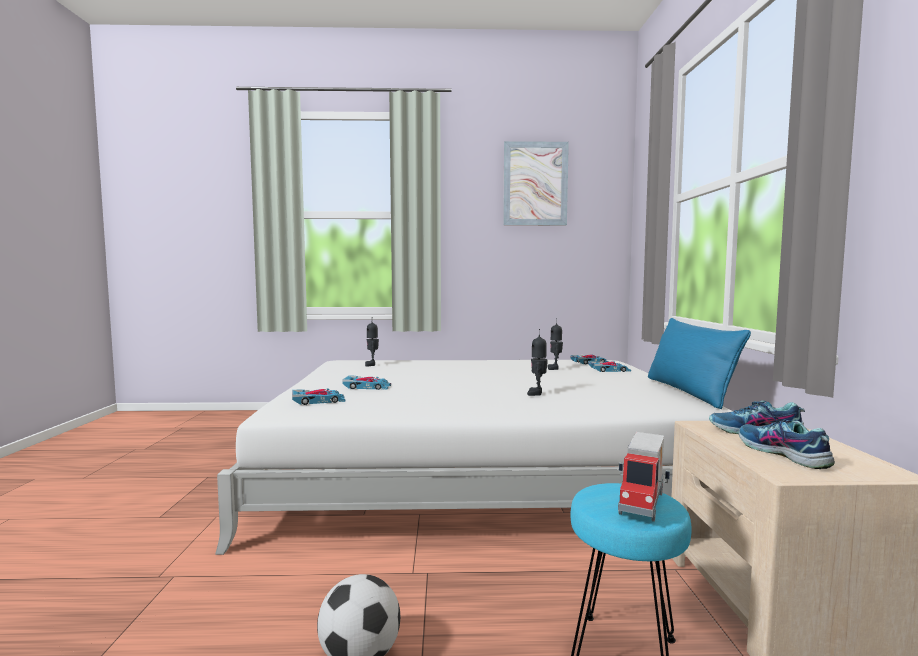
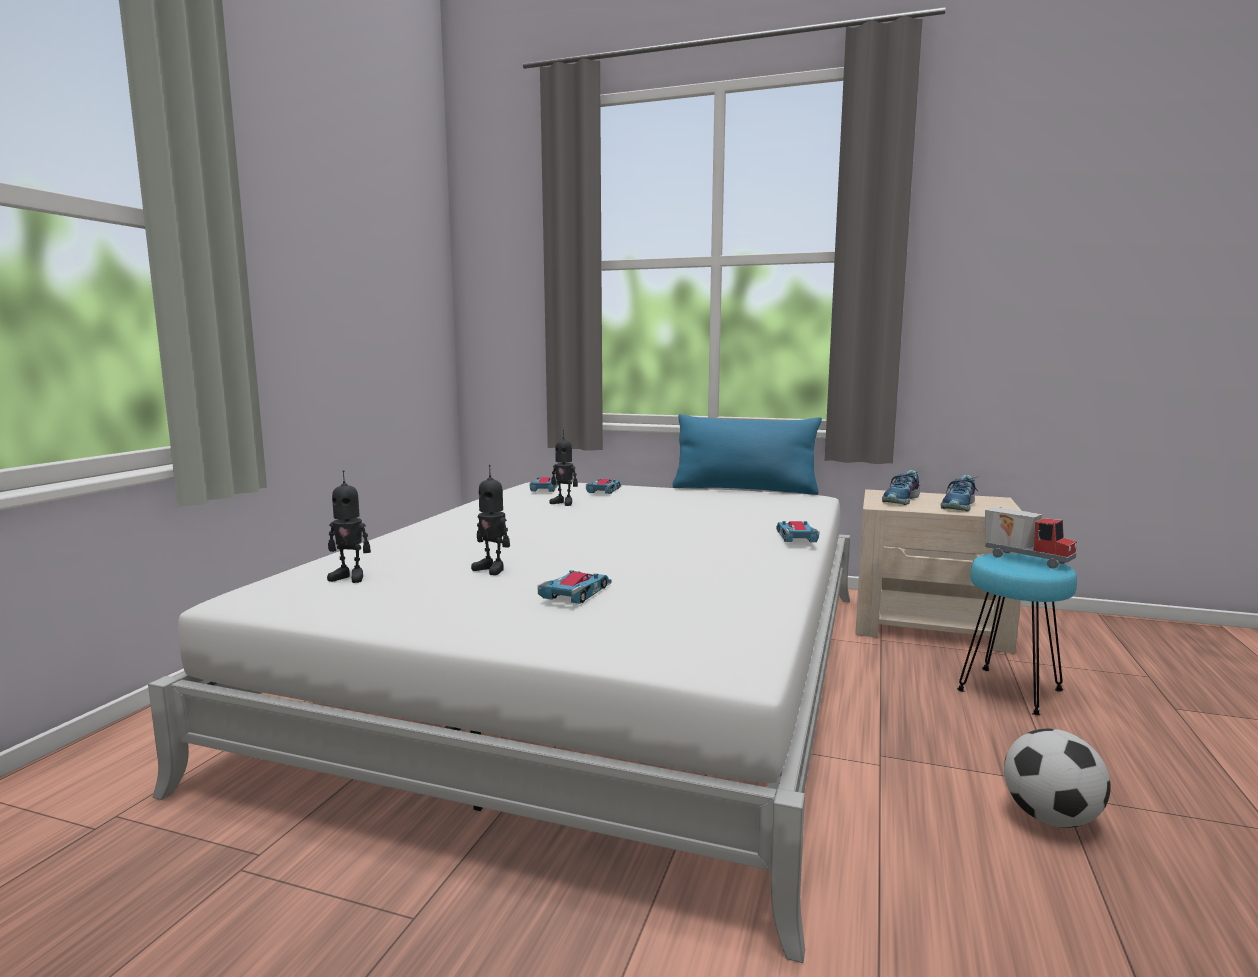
camera: 70 degrees left, 5 degrees up
(319, 401) = (657, 629): toy car -> toy car (796, 537)
(535, 184) = (356, 198): picture -> none
(537, 393) = (712, 526): toy robot -> toy robot (492, 569)
(781, 453) = (959, 506): shoe -> shoe turned 60 degrees counterclockwise

